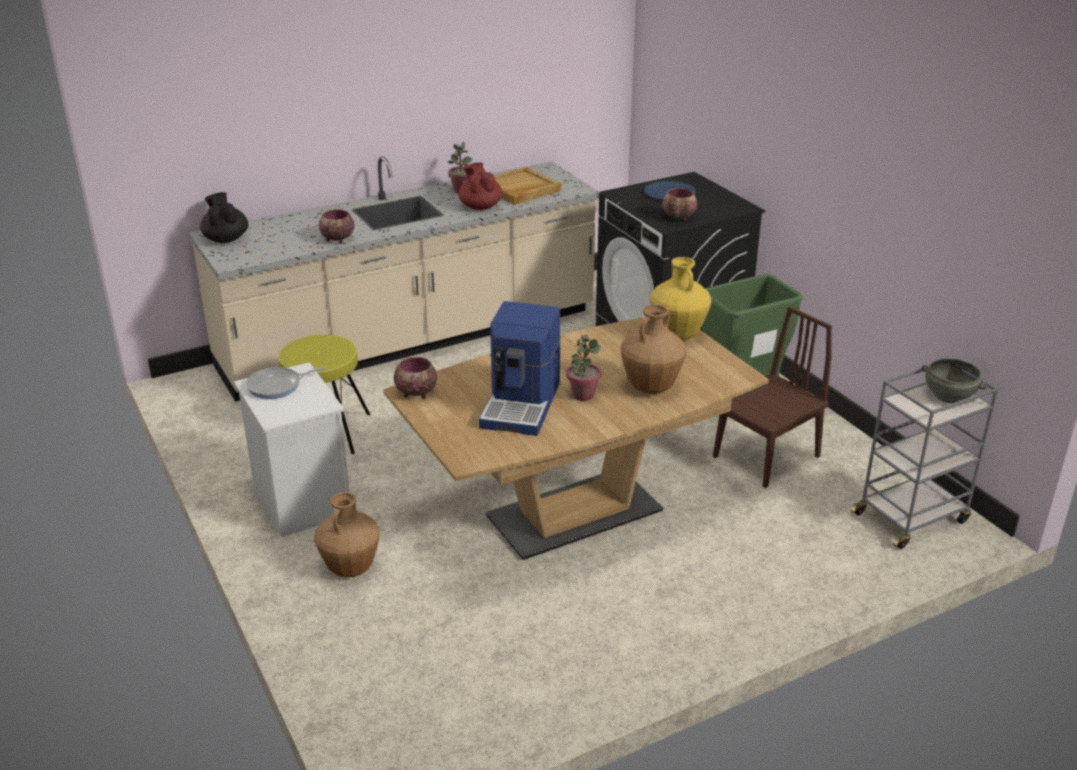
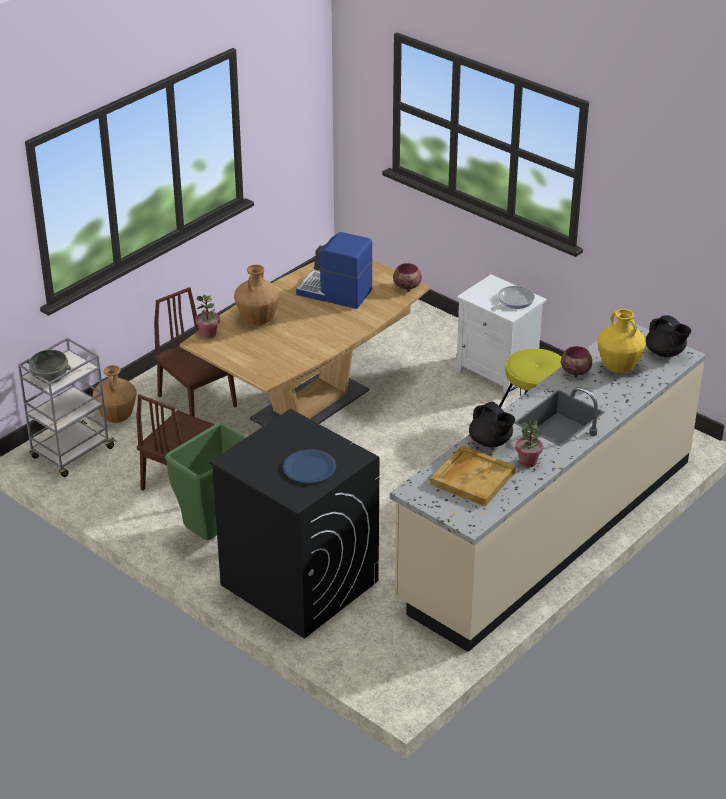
camera: 160 degrees right, 5 degrees up
(350, 569) = (429, 343): brown vase -> brown vase (117, 417)
(480, 206) = (491, 442): red teapot -> black teapot
(522, 404) = (334, 293): coffee machine -> coffee machine turned 60 degrees counterclockwise
(583, 395) = (300, 307): potted plant -> potted plant (208, 334)
(678, 336) = (254, 366): yellow vase -> yellow vase (618, 368)
(679, 218) = (286, 431): bowl -> none
(728, 554) = (197, 401): none -> brown chair

